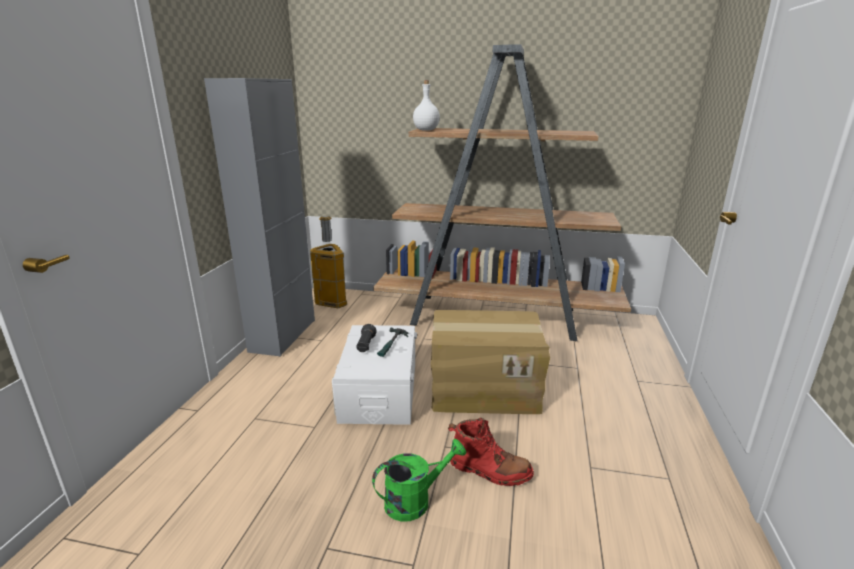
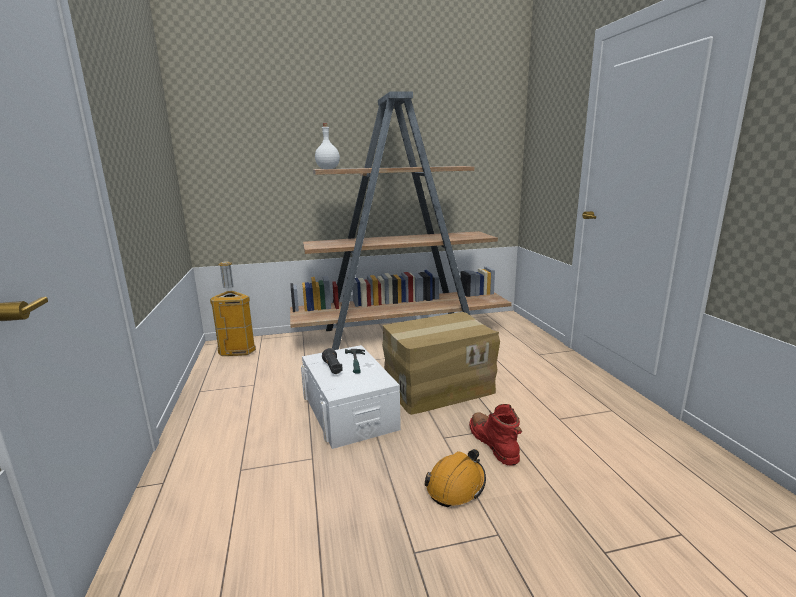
camera: 25 degrees left, 5 degrees down
(283, 335) = (207, 390): grey cabinet -> none
(415, 500) = (456, 485): green watering can -> orange hard hat
(489, 470) = (493, 444): red boot -> red boot turned 105 degrees counterclockwise

